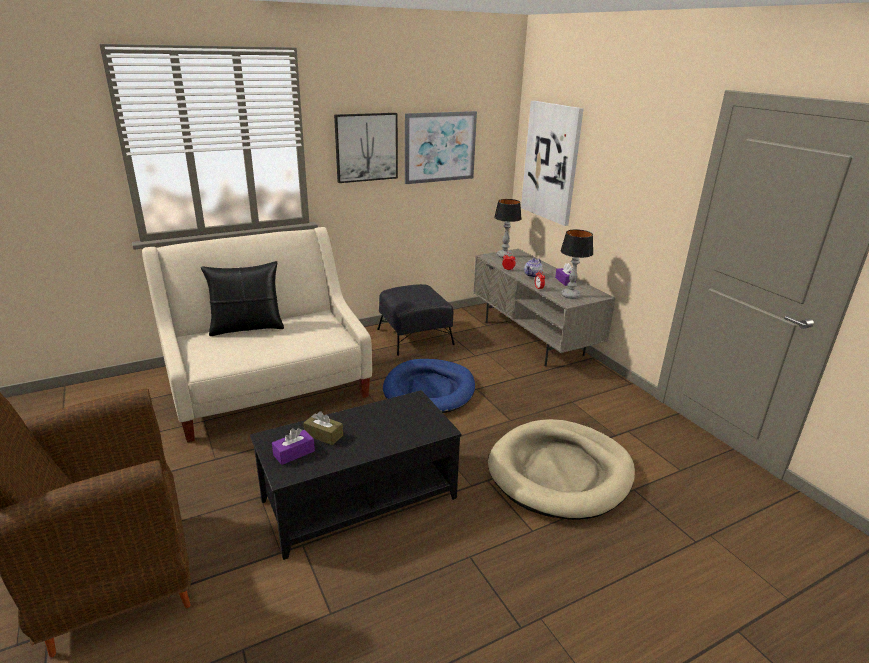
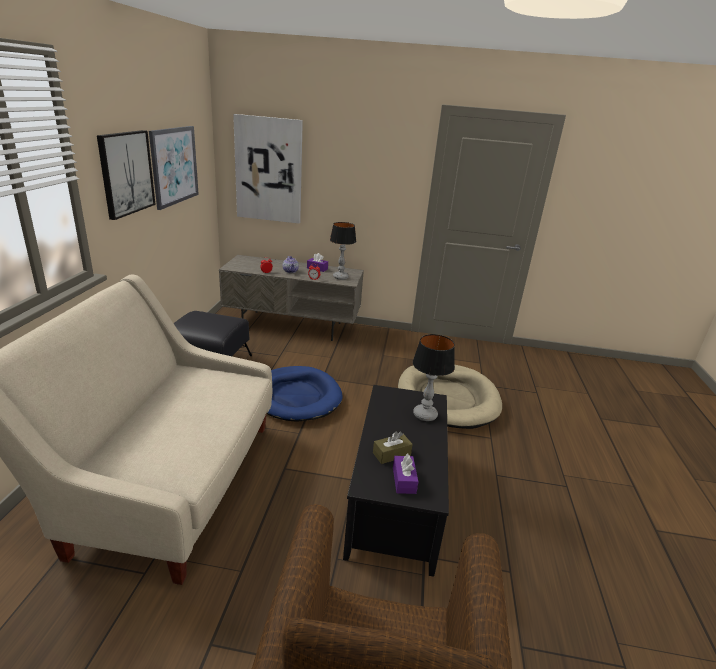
camera: 55 degrees left, 0 degrees up
(247, 328) = (139, 420): black pillow -> none
(505, 256) = (241, 263): table lamp -> table lamp (425, 415)

